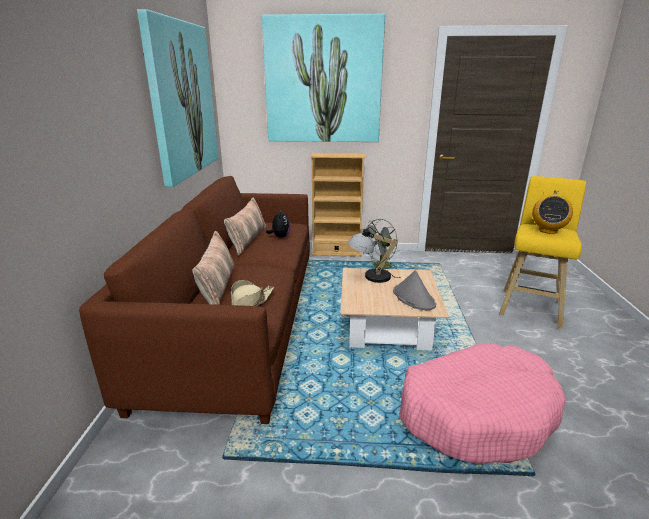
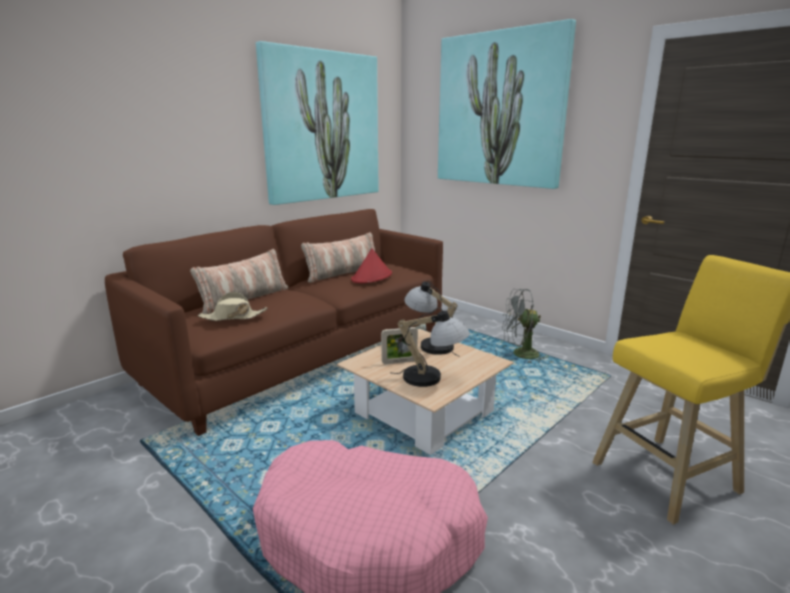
camera: 40 degrees right, 5 degrees down
(280, 236) = (372, 277): plush toy -> red hat
(336, 252) = (494, 325): beige bookcase -> none
(375, 295) = (399, 362): none -> picture frame
(413, 298) = (432, 379): grey hat -> table lamp
(547, 230) = (683, 346): radio -> none

